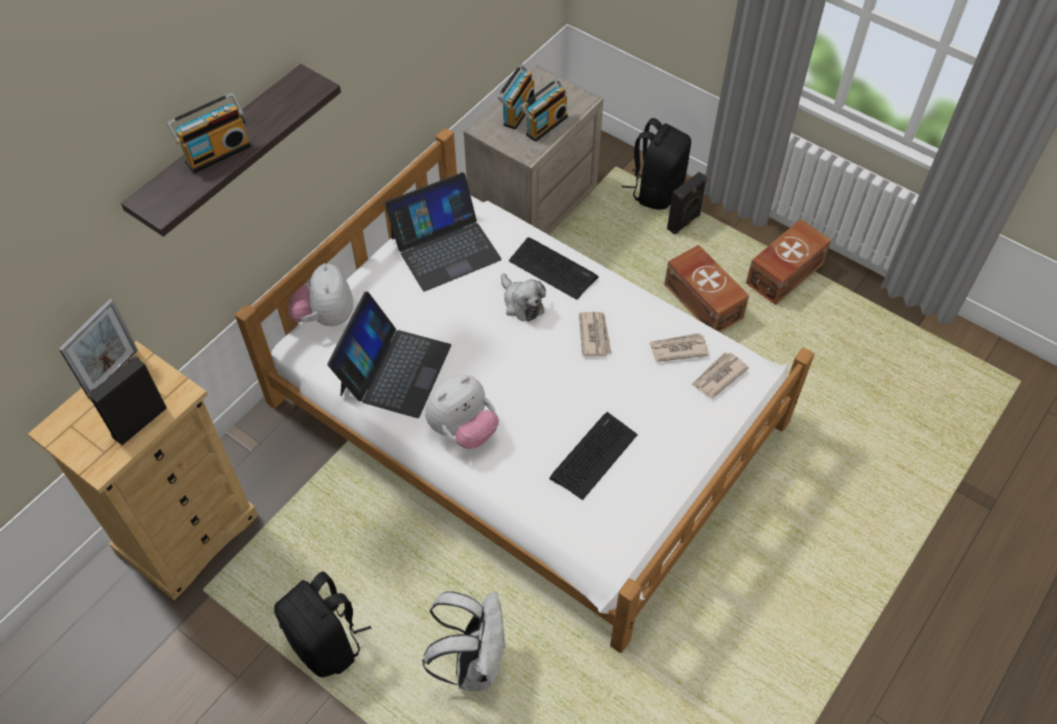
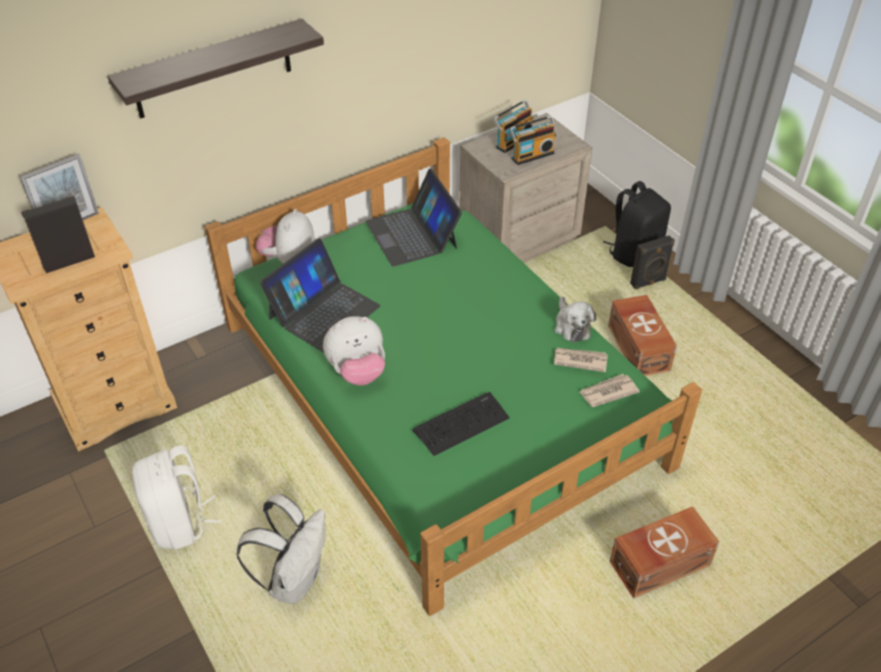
camera: 20 degrees right, 10 degrees down
(217, 152) = (200, 59): radio -> none
(327, 642) = (180, 523): black backpack -> white backpack
(445, 247) = (412, 234): laptop -> laptop turned 75 degrees clockwise
(521, 303) = (456, 290): plush toy -> plush toy (571, 326)
(528, 412) = (440, 393): white bed -> green bed
(553, 268) = (496, 271): keyboard -> none
(594, 335) = (509, 330): newspaper -> none
(782, 274) = (724, 345): brown storage box -> brown storage box (657, 563)

